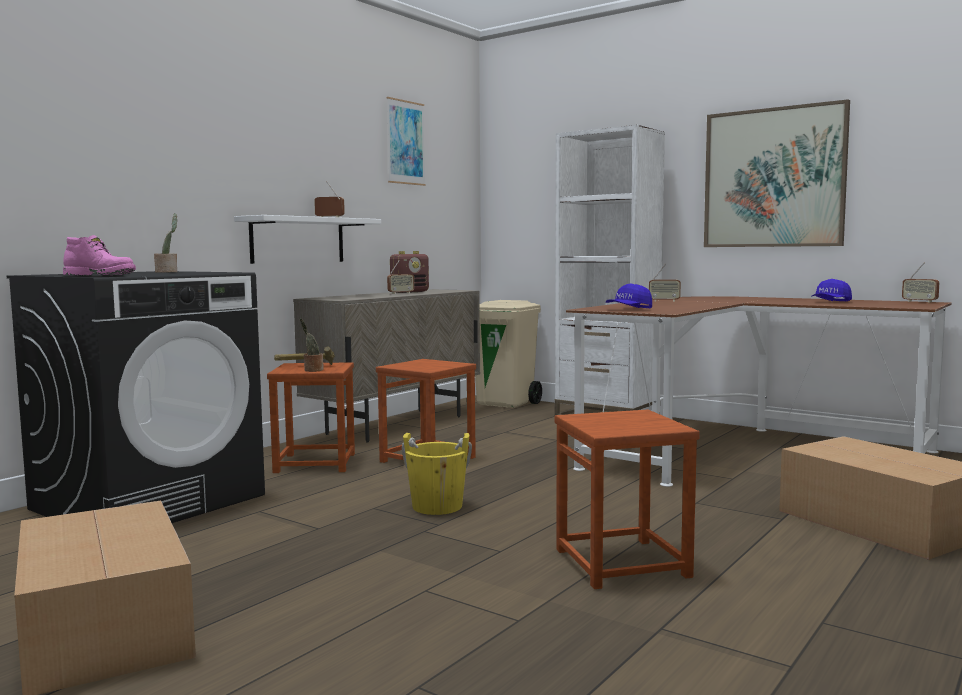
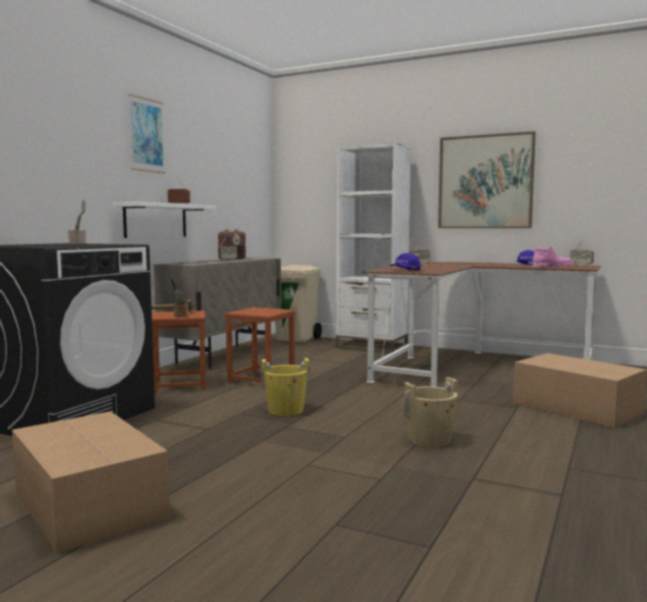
camera: 10 degrees left, 0 degrees up
(101, 275) = (41, 246): pink boot -> pink boot (552, 267)
(405, 142) = (226, 150): picture -> picture (147, 135)
(623, 563) = (430, 440): brown stool -> beige bucket

